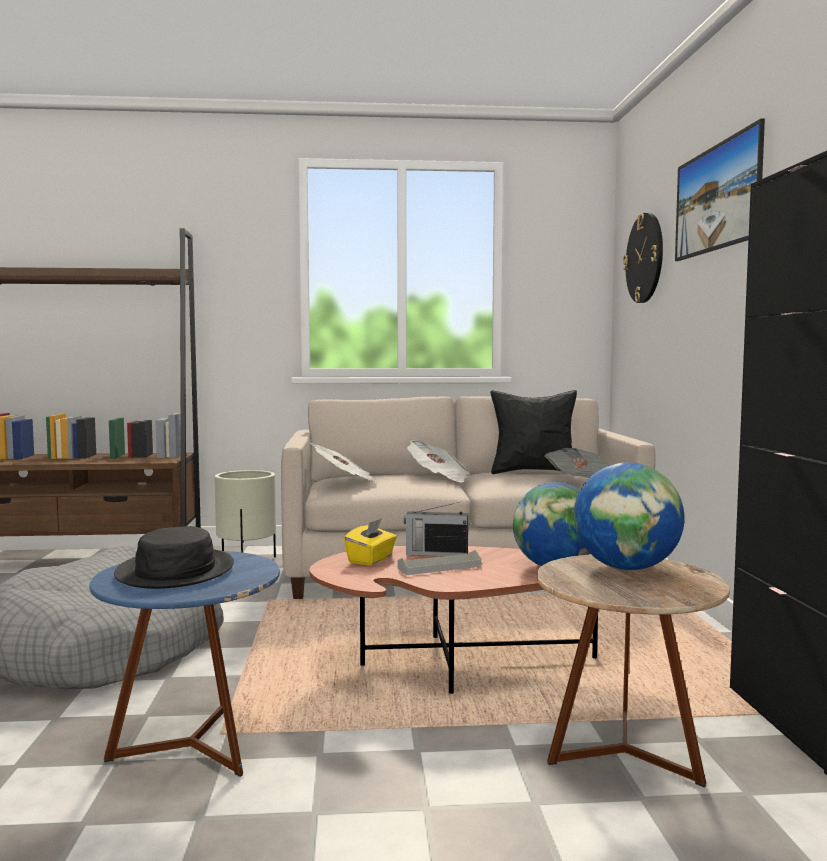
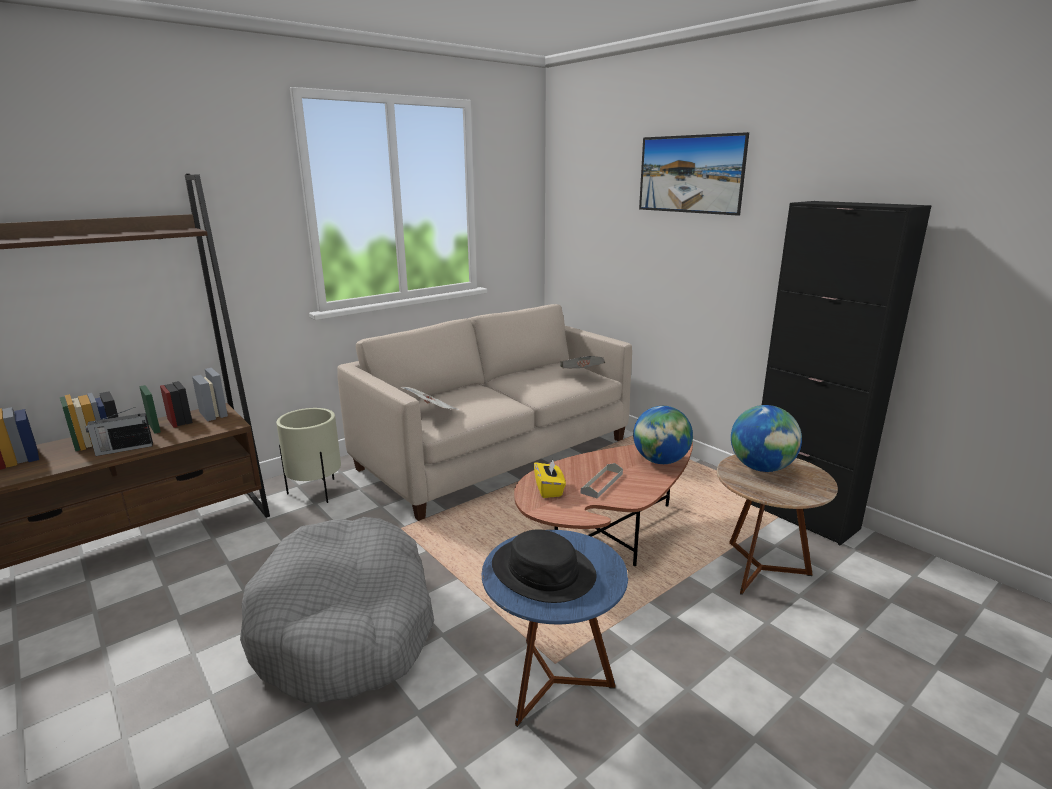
camera: 35 degrees left, 15 degrees up
(435, 554) = (576, 469): radio -> radio (123, 449)
(439, 478) = (486, 391): newspaper -> none
(534, 472) = (536, 369): black pillow -> none
(645, 258) = (595, 196): wall clock -> none

